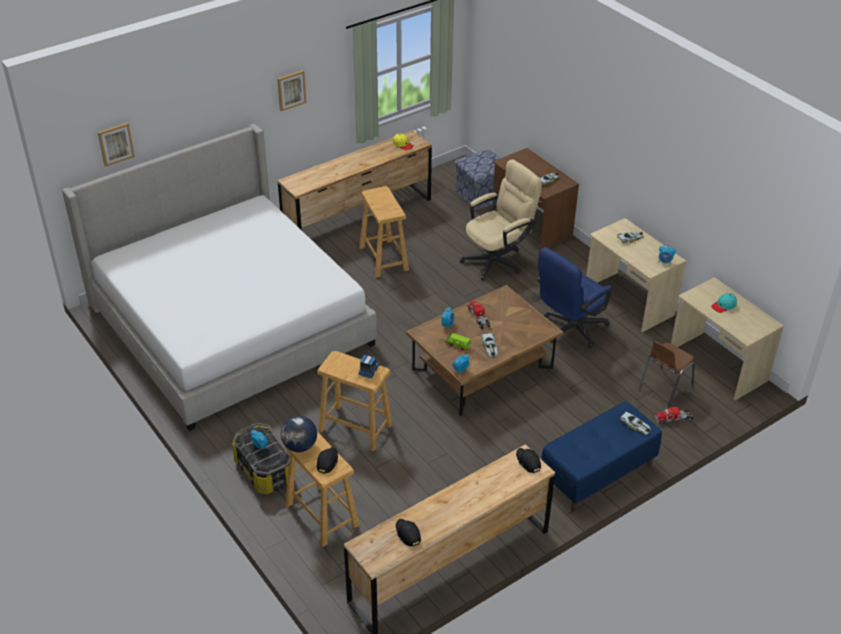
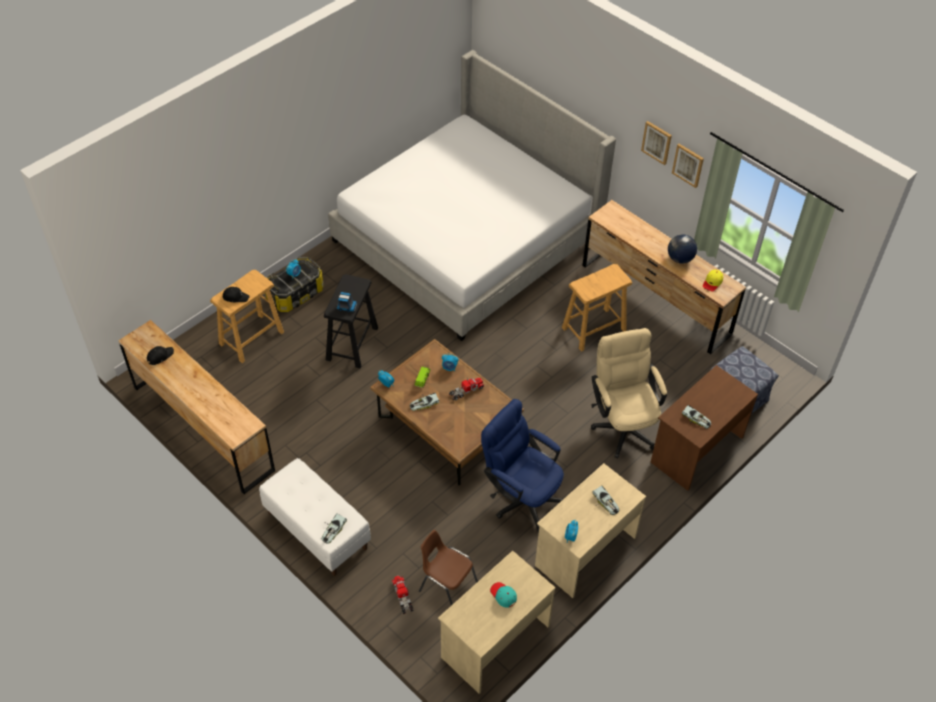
camera: 80 degrees right, 10 degrees up
(115, 144) = (515, 52): picture -> picture (688, 165)
(300, 446) = (251, 278): globe -> globe (680, 259)
(355, 427) = (352, 343): beige stool -> black stool
(498, 259) = (622, 424): beige office chair -> beige office chair turned 150 degrees counterclockwise
(528, 462) = (243, 428): black cap -> none
(597, 474) = (316, 530): blue bench -> white bench

